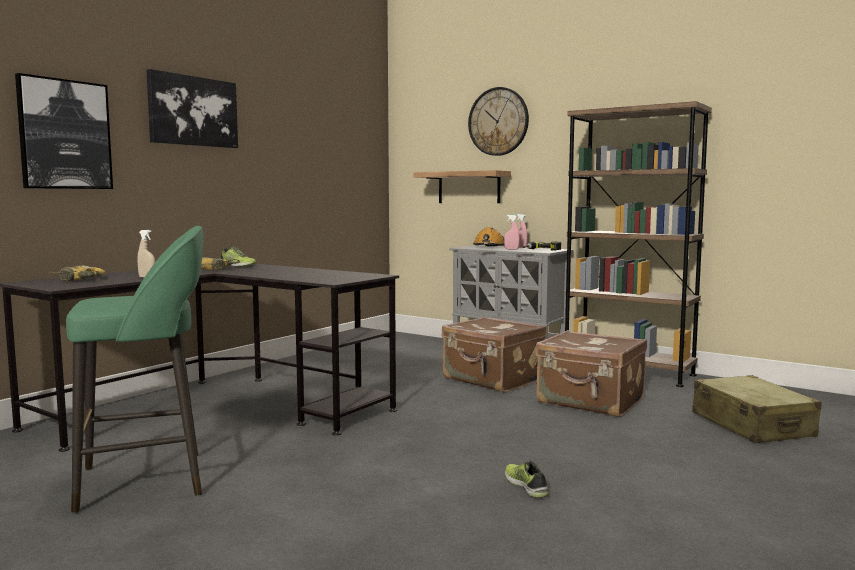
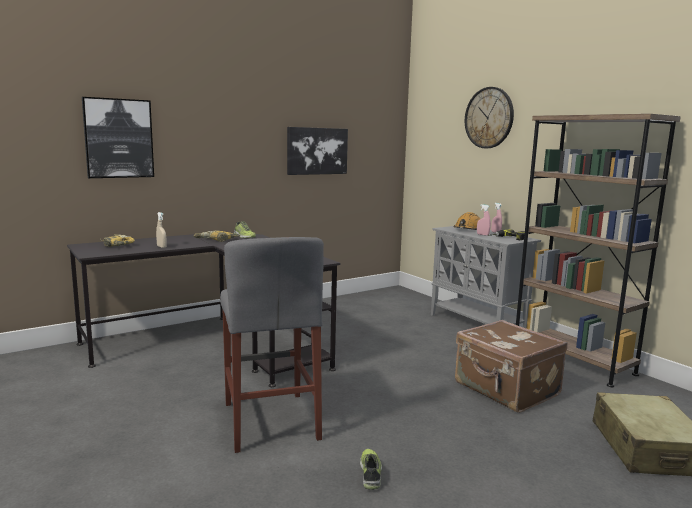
camera: 20 degrees right, 5 degrees up
(146, 481) = (115, 405): green stool -> none
(193, 111) = (223, 115): picture -> picture (317, 151)
(369, 463) = (270, 420): none -> grey stool
(469, 187) = (462, 174): shelf -> none
(493, 380) = (439, 350): brown suitcase -> none

